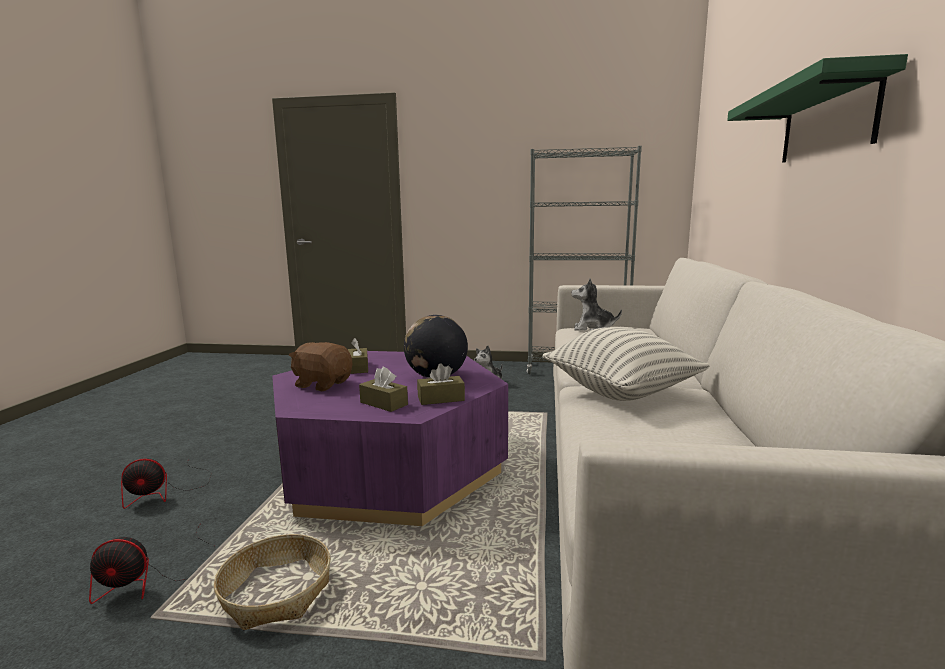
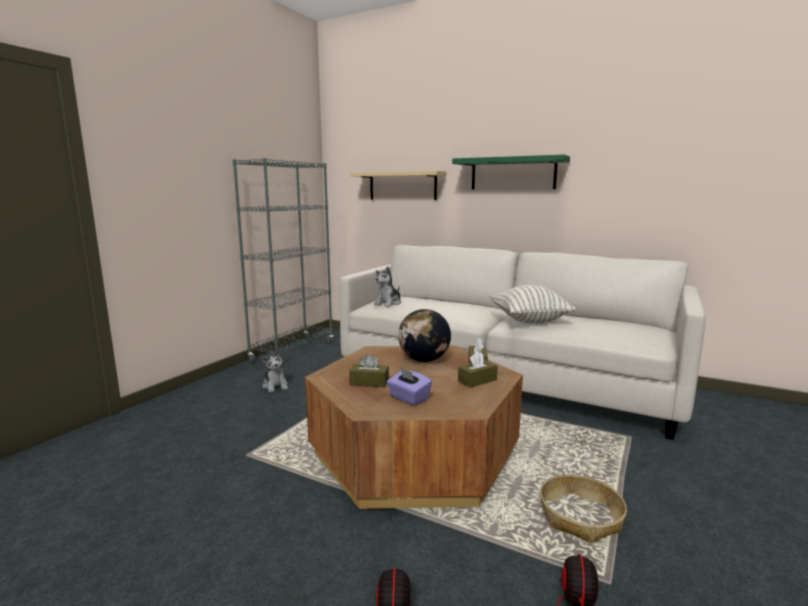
camera: 70 degrees left, 0 degrees up
(322, 384) = (408, 398): brown plush toy -> purple tissue box
(391, 467) = (414, 453): purple coffee table -> brown coffee table
(733, 167) = (402, 186): none -> beige shelf

